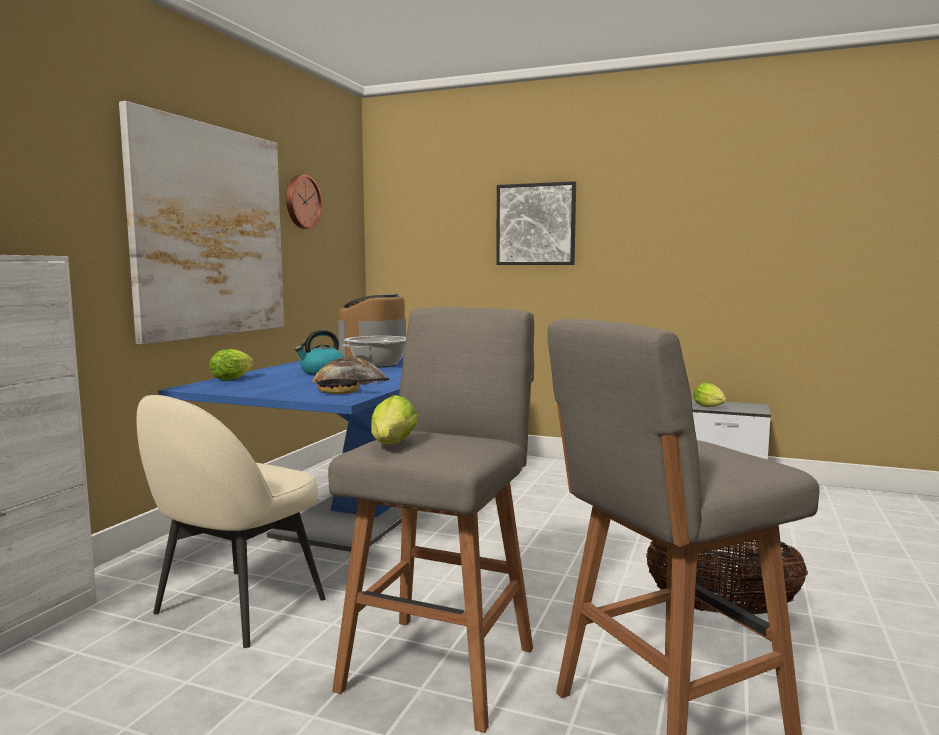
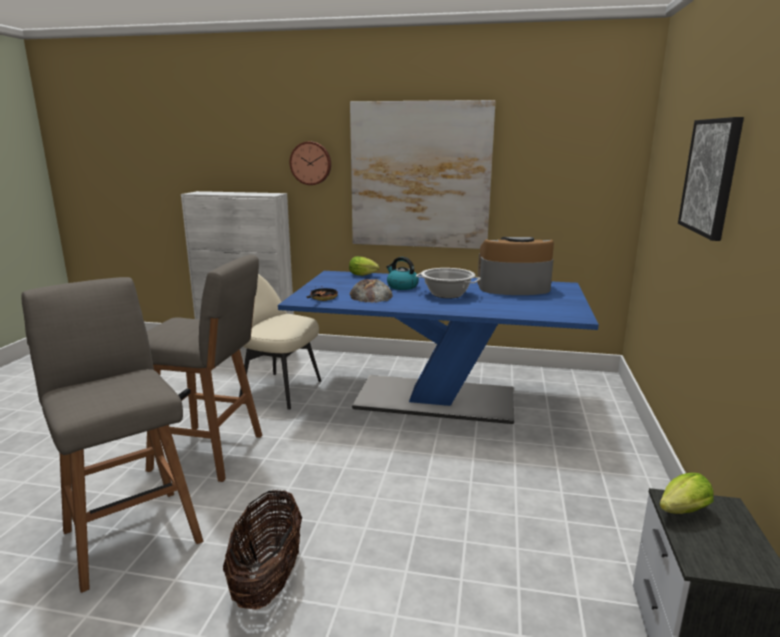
camera: 80 degrees right, 10 degrees up
(302, 202) = (533, 145): wall clock -> wall clock (311, 163)
(392, 445) = (178, 322): lettuce -> none

